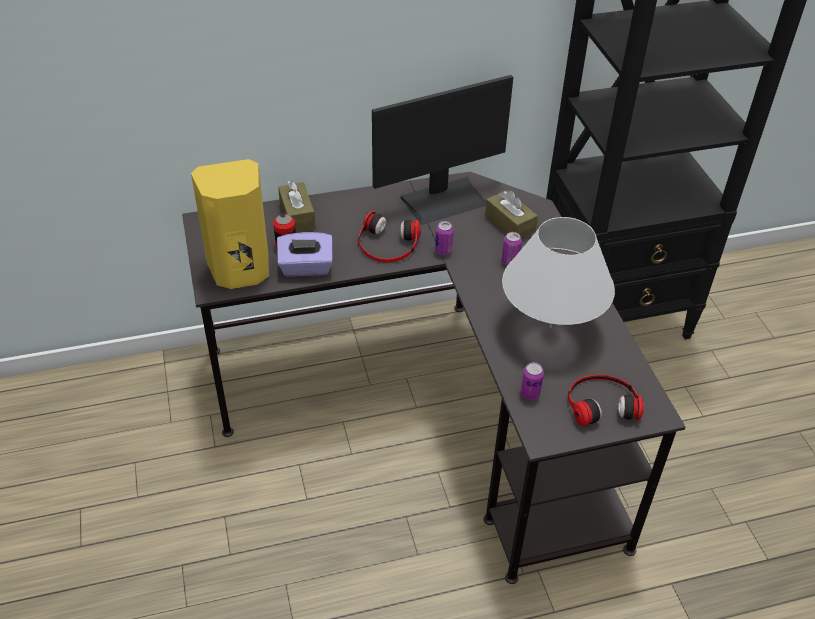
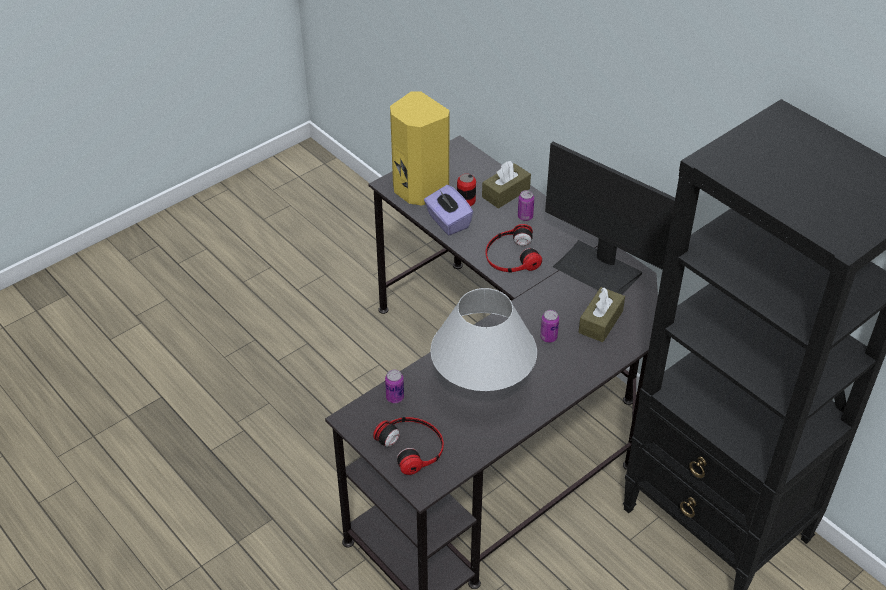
camera: 65 degrees right, 0 degrees up
(443, 250) = (530, 291): can -> can (525, 217)

